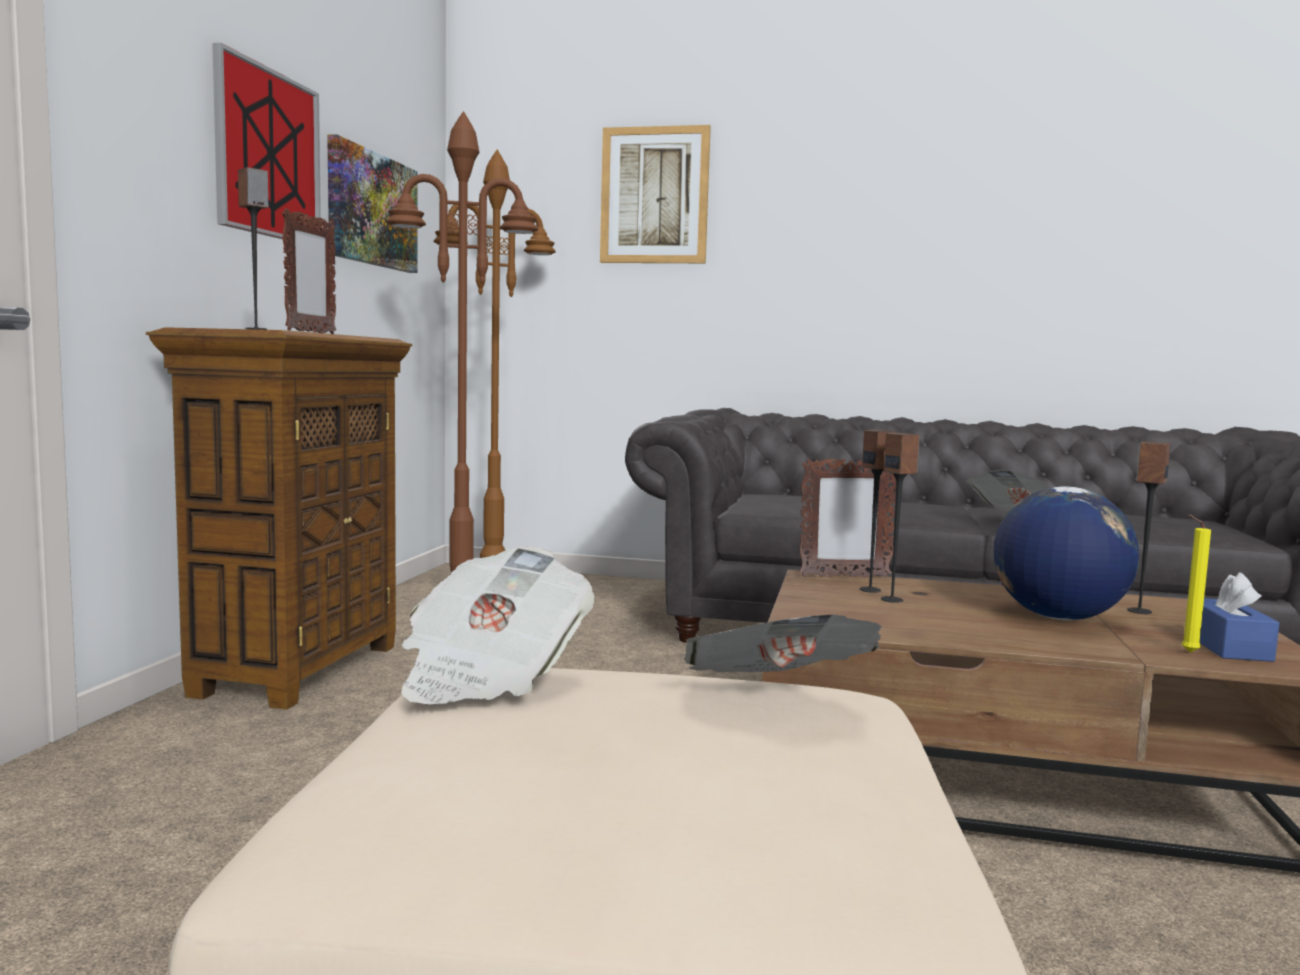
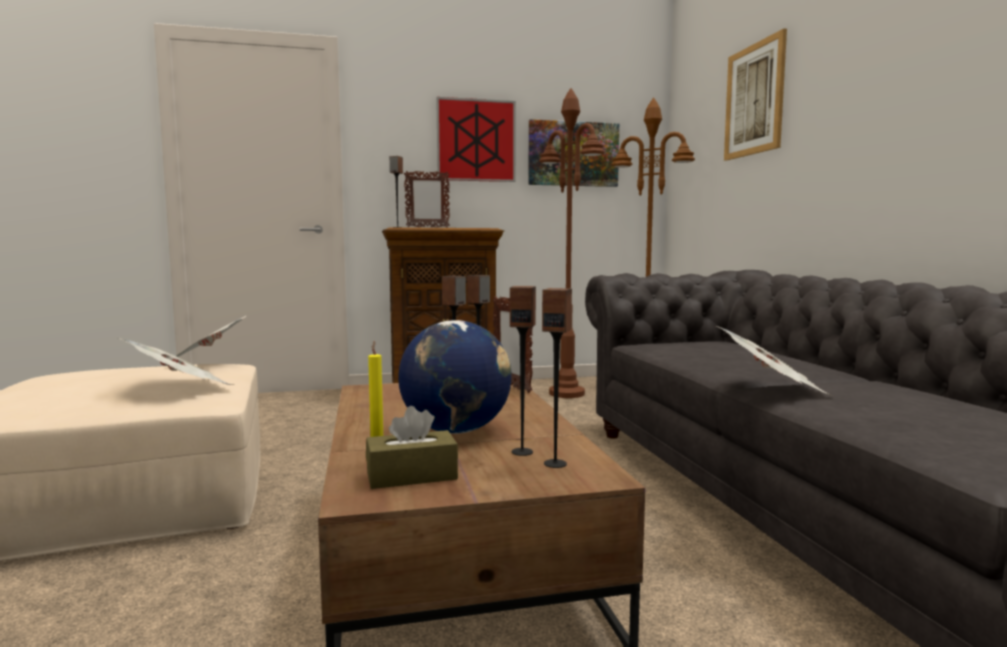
camera: 65 degrees right, 0 degrees up
(1175, 609) = (555, 463): none -> speaker
(1227, 647) = (411, 476): blue tissue box -> brown tissue box

